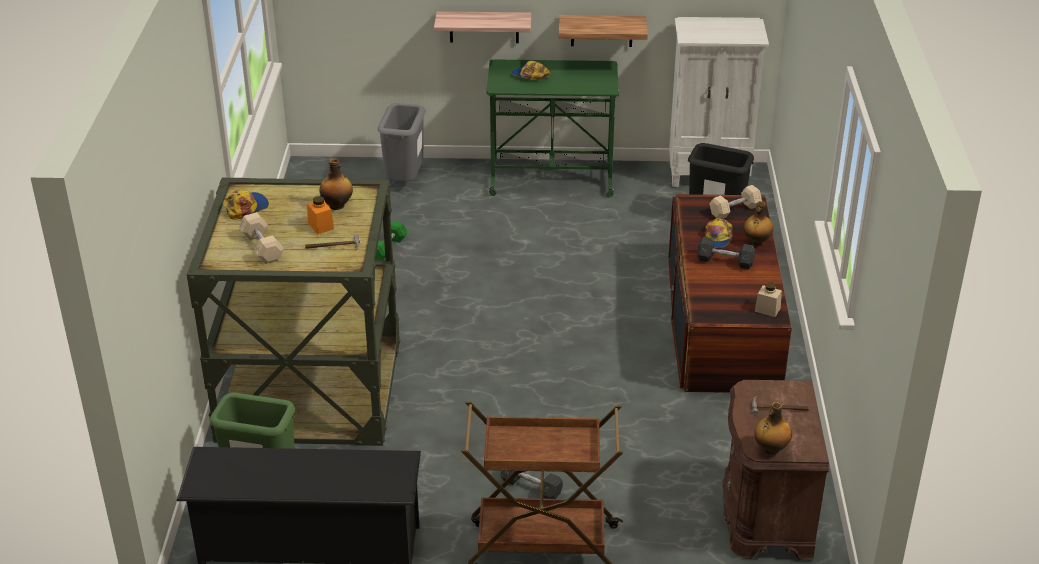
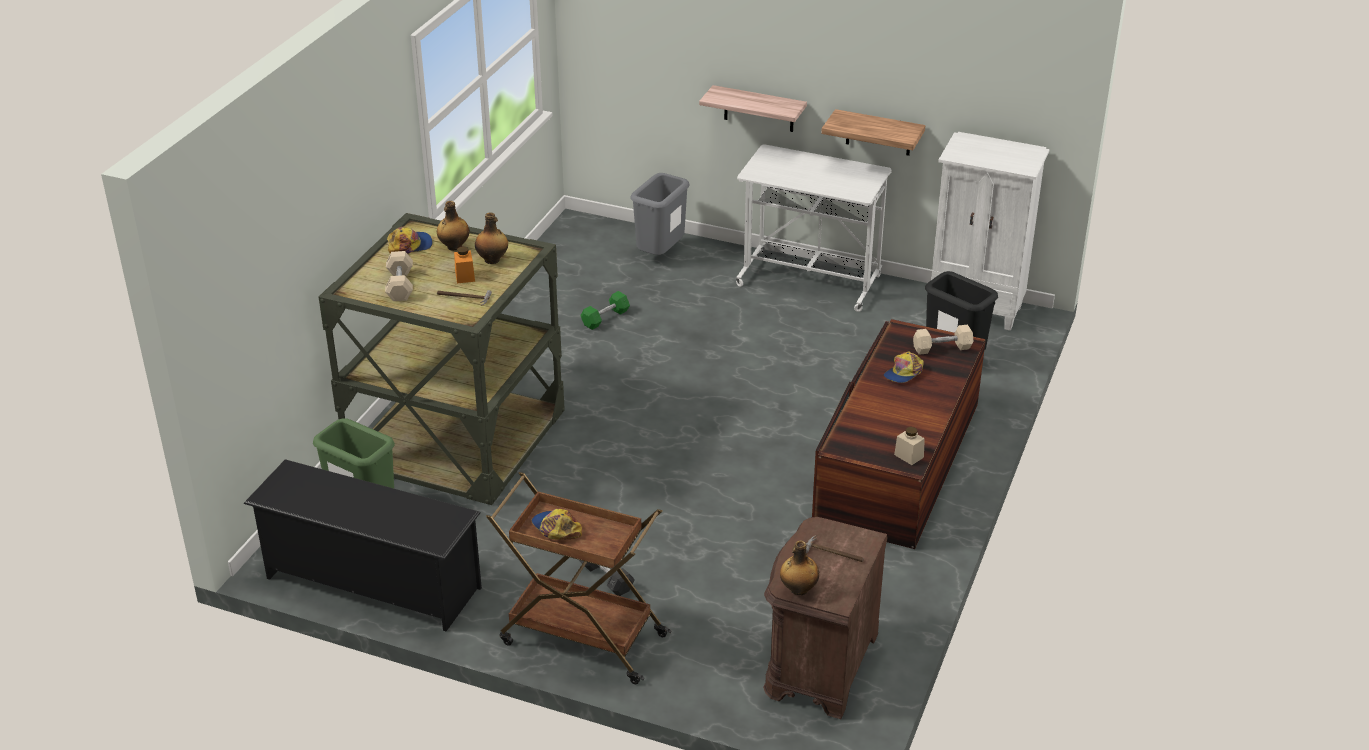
camera: 20 degrees right, 0 degrees up
(530, 76) = (791, 168): cap -> cap (556, 528)
(551, 178) = (809, 280): green desk -> white desk
(725, 261) = (897, 398): grey dumbbell -> none
(756, 242) = (943, 385): bottle -> bottle (454, 247)

